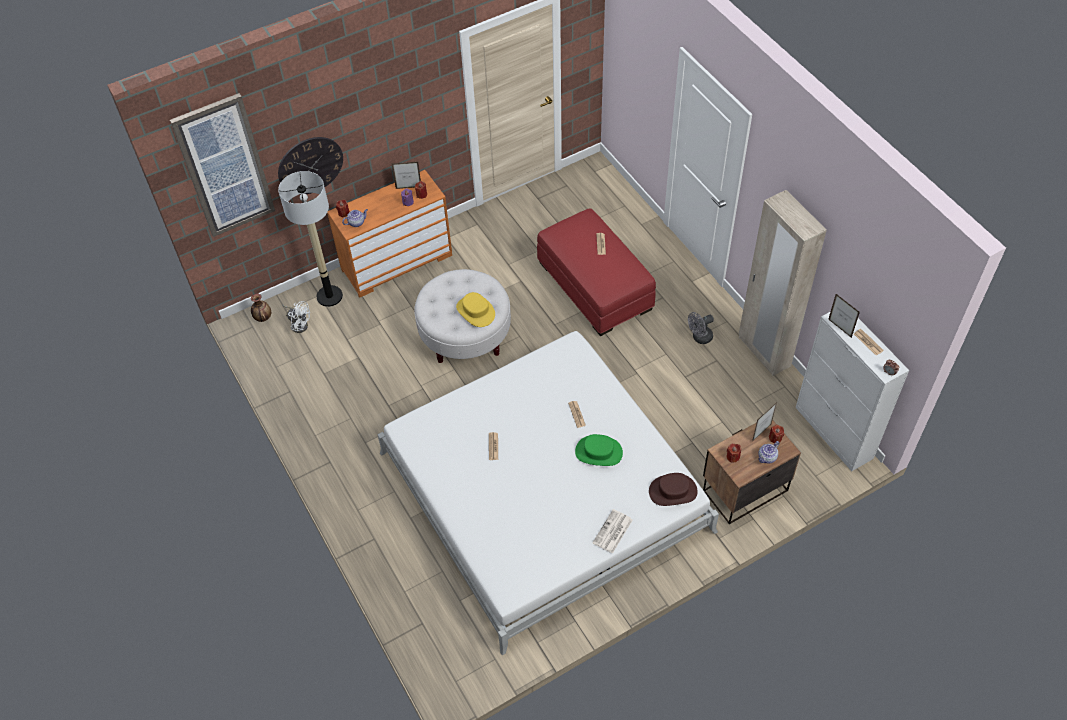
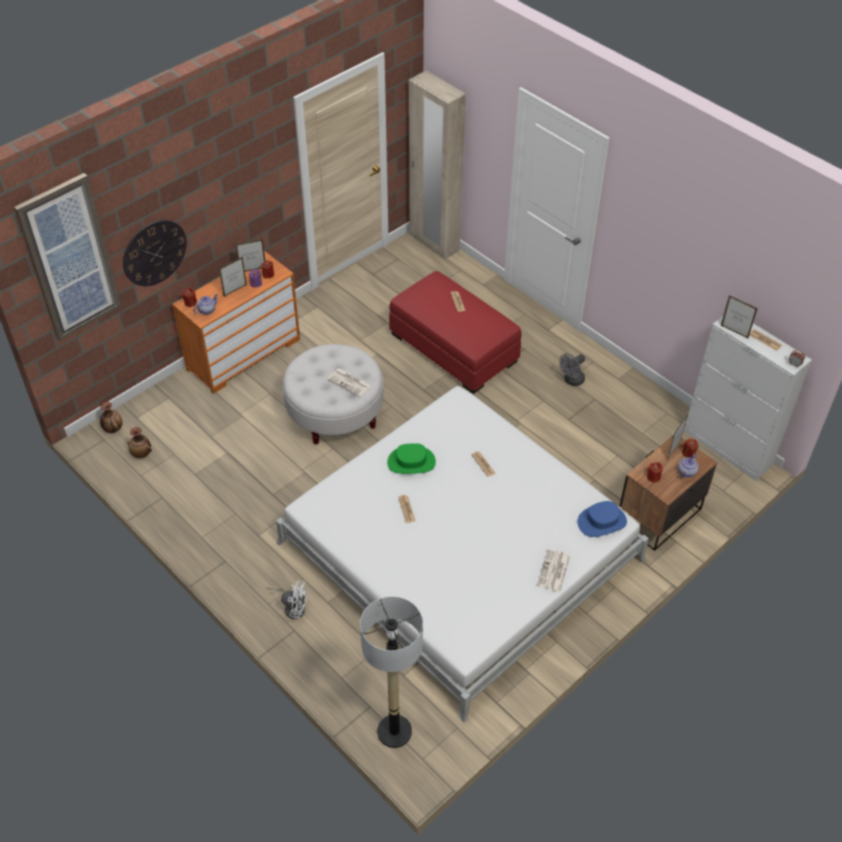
camera: 15 degrees left, 5 degrees down
(282, 346) = (142, 454): none -> vase
(299, 324) = (154, 429): white fan -> white fan (292, 607)
(329, 296) = (180, 397): floor lamp -> floor lamp (394, 731)
(387, 206) = (235, 291): none -> picture frame
(476, 311) = (350, 382): yellow hat -> newspaper
(598, 452) = (516, 497): green hat -> green hat (411, 462)
(673, 491) = (602, 521): brown hat -> blue hat
(763, 352) = (637, 384): beige wardrobe -> beige wardrobe (434, 243)

